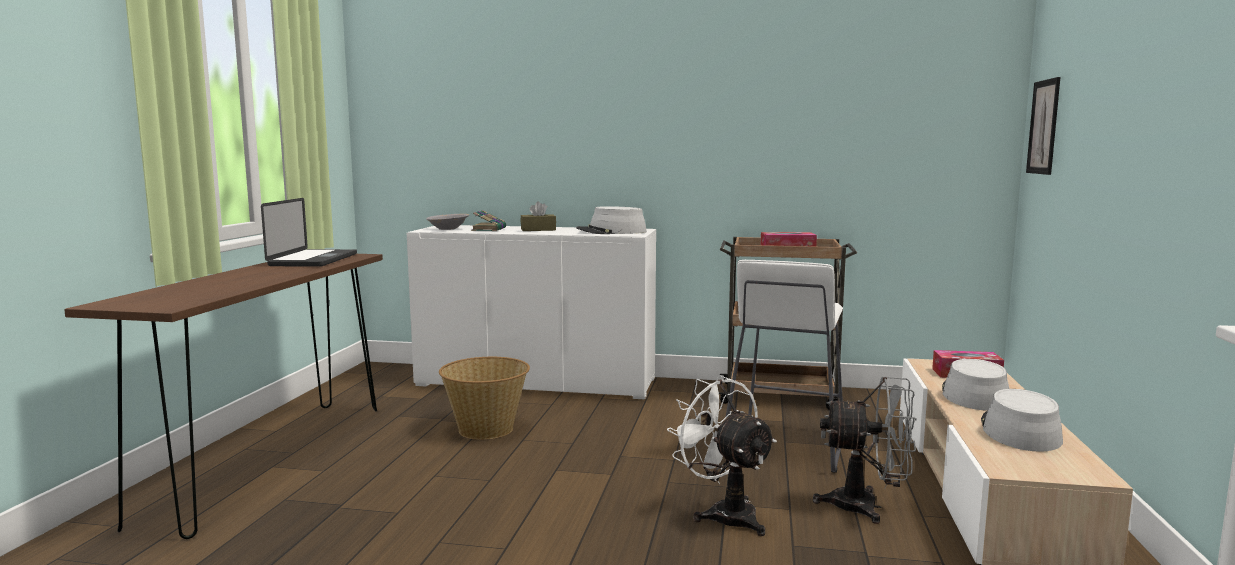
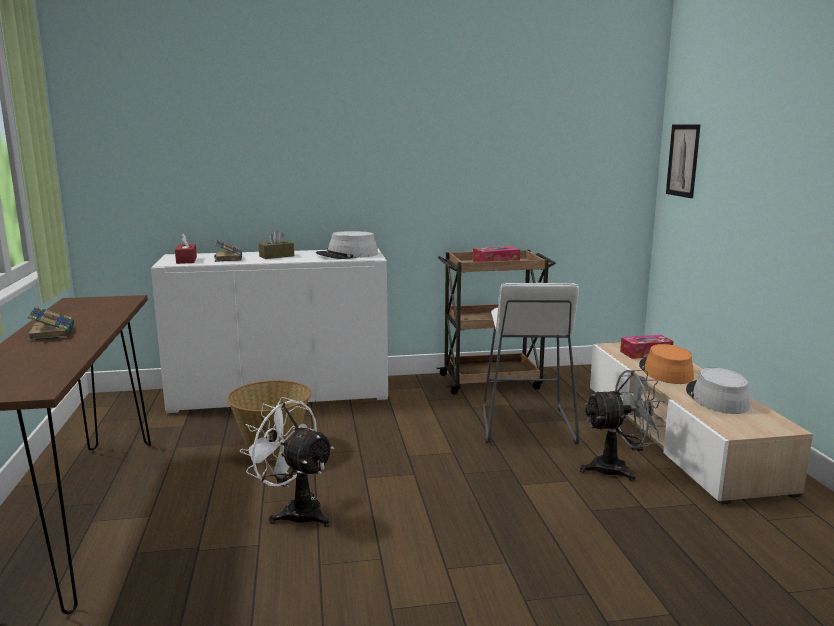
camera: 20 degrees left, 5 degrees up
(254, 273) = (51, 333): none -> book
(313, 260) = (87, 309): laptop -> none
(448, 229) = (186, 260): grey bowl -> red tissue box
(725, 513) = (526, 493): white fan -> white fan (295, 511)
(973, 395) = (665, 371): grey hat -> orange hat

